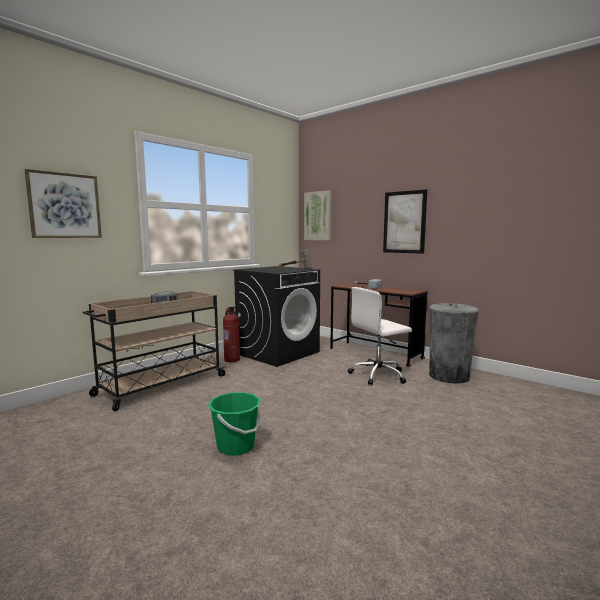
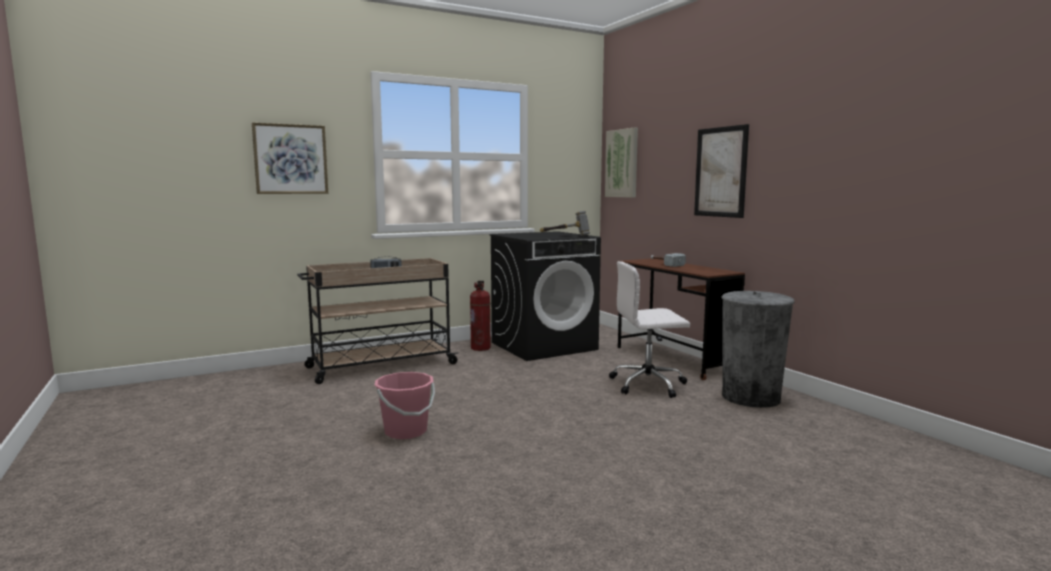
camera: 20 degrees right, 0 degrees up
(236, 446) = (406, 431): green bucket -> pink bucket

